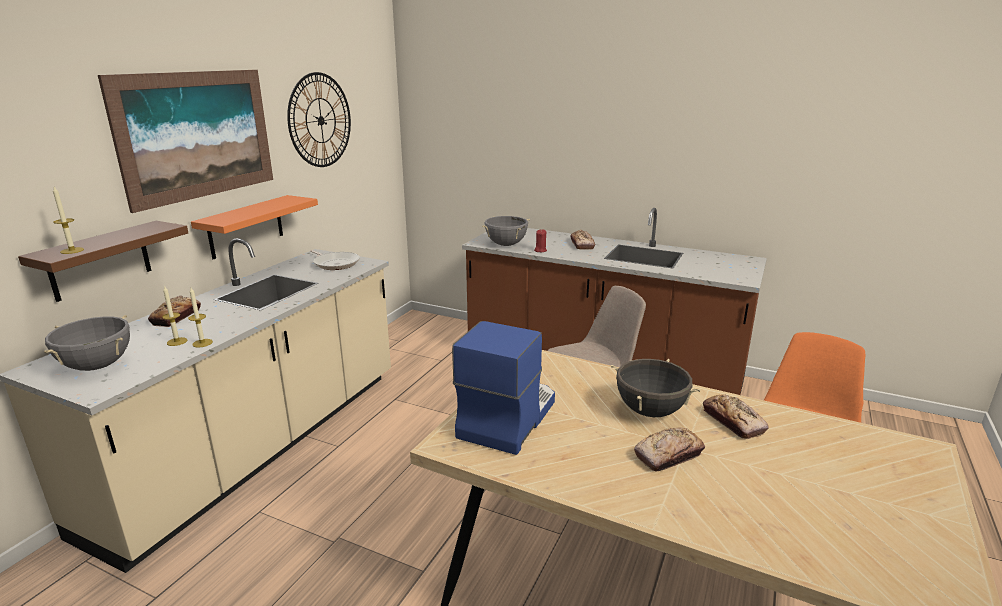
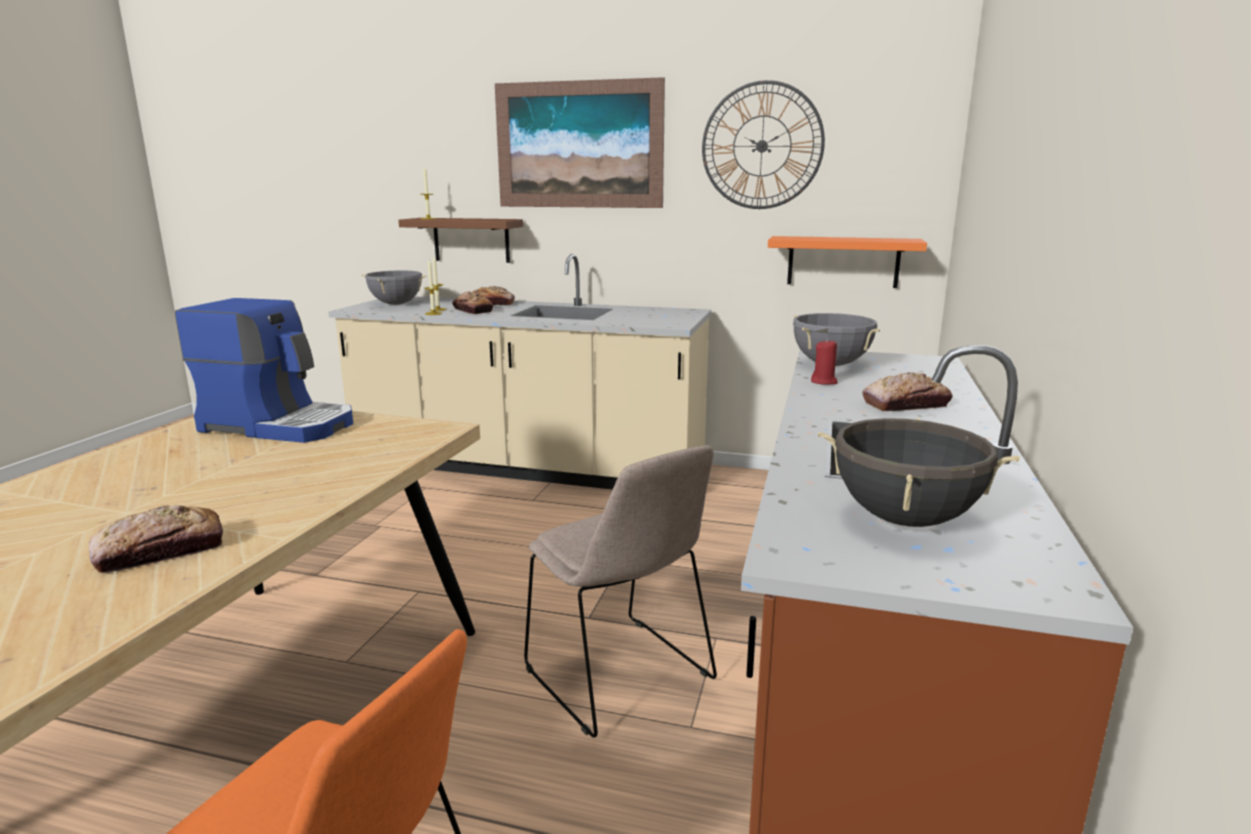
camera: 80 degrees right, 5 degrees down
(246, 227) = (618, 253): orange shelf -> orange shelf (843, 261)
(335, 263) = (661, 318): frying pan -> none
(650, 411) = (241, 493): black cooking pot -> black cooking pot (905, 519)
(668, 455) = (118, 501): bread -> bread (472, 310)

